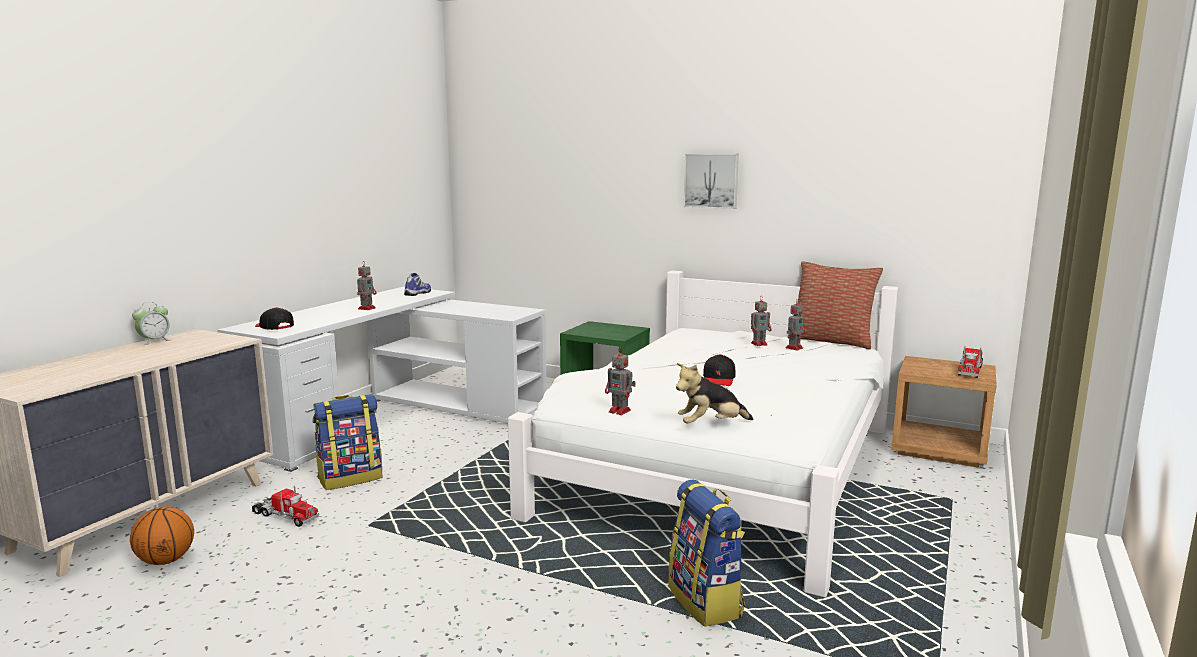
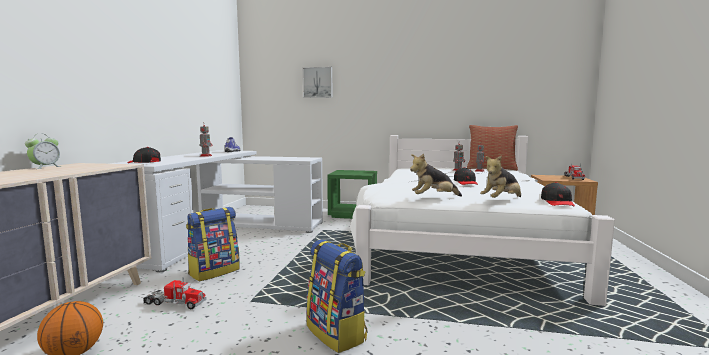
camera: 15 degrees left, 5 degrees down
(620, 411) = (433, 198): toy robot -> plush toy
(706, 601) = (540, 319): backpack -> backpack (337, 333)
(711, 180) = (414, 80): picture -> picture (318, 82)
(789, 437) = (557, 202): none -> black cap

